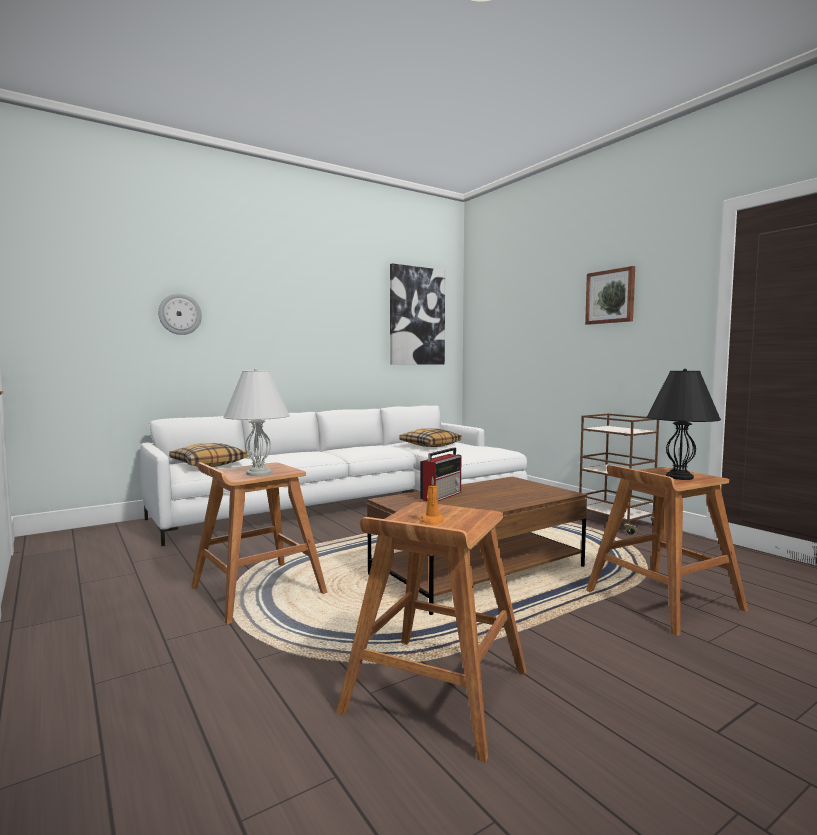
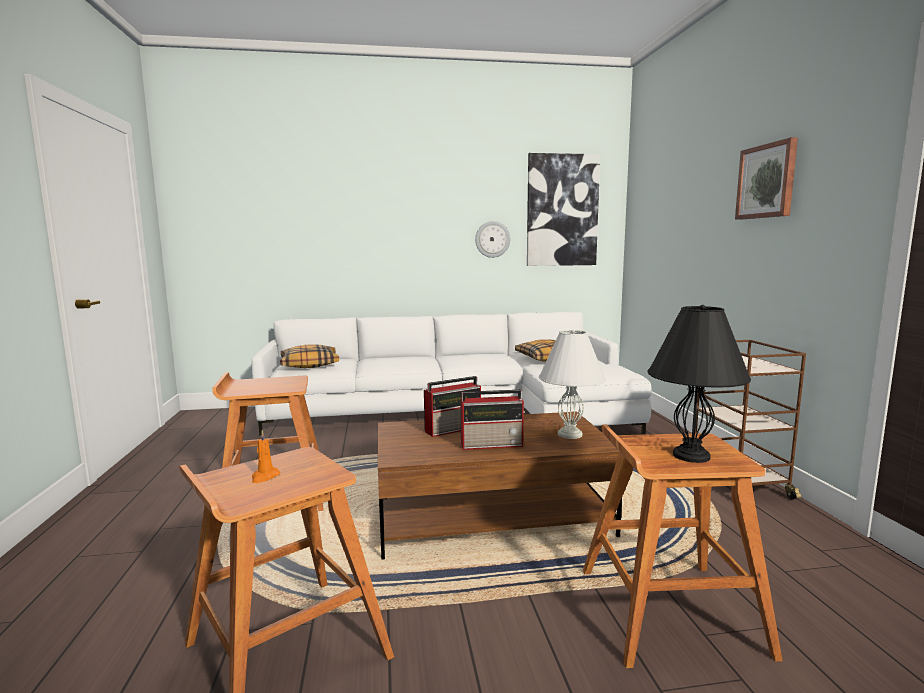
camera: 25 degrees right, 5 degrees up
(180, 314) = (304, 222): wall clock -> wall clock (492, 239)
(258, 473) = (263, 388): white table lamp -> white table lamp (569, 434)
(492, 501) = (493, 444): none -> radio

